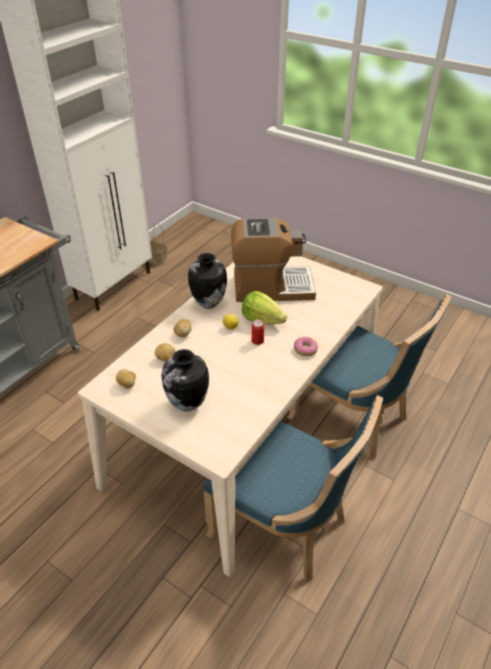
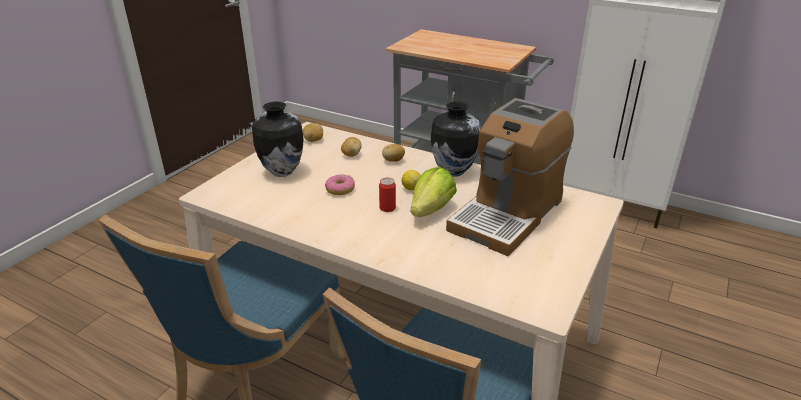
camera: 85 degrees right, 10 degrees down
(157, 259) = (690, 230): basket -> none
(271, 287) = (507, 214): coffee machine -> coffee machine turned 45 degrees clockwise
(305, 349) = (373, 245): donut -> donut (340, 189)

